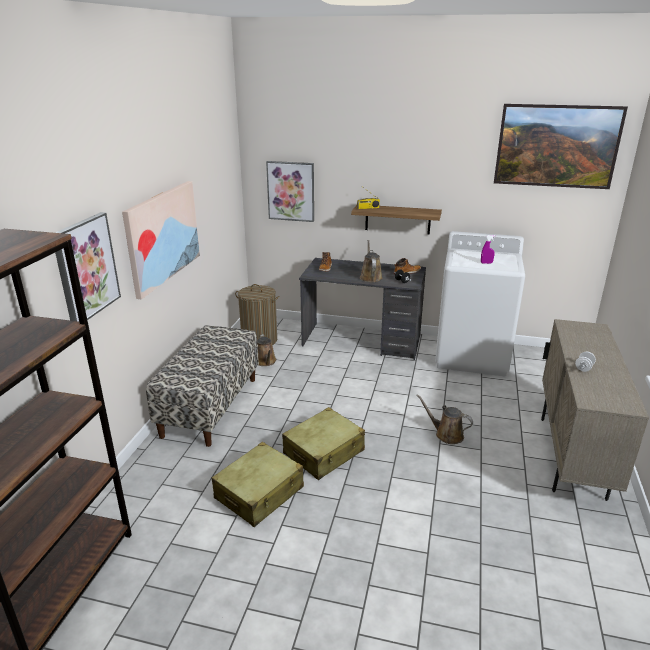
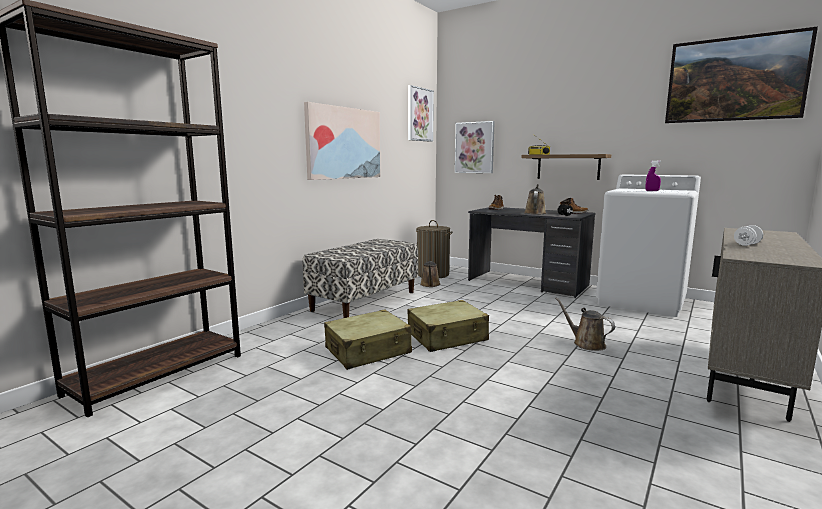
camera: 20 degrees right, 15 degrees down
(86, 268) = (259, 128): picture -> picture (419, 114)

